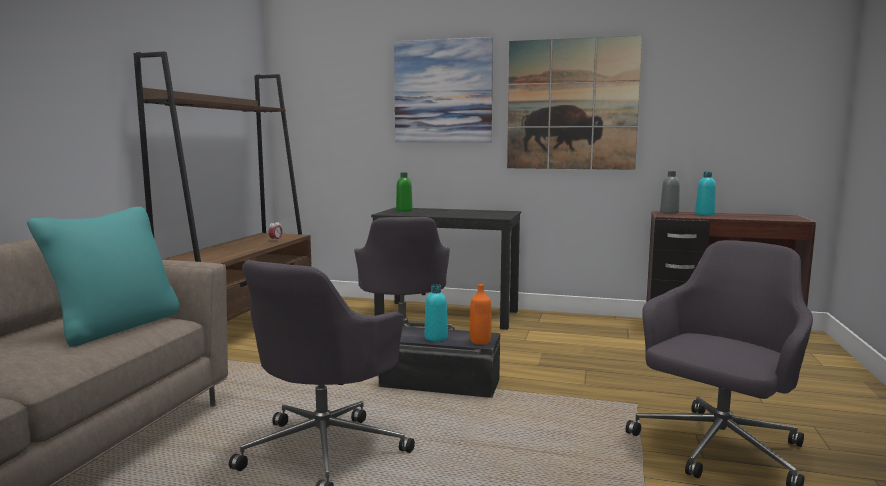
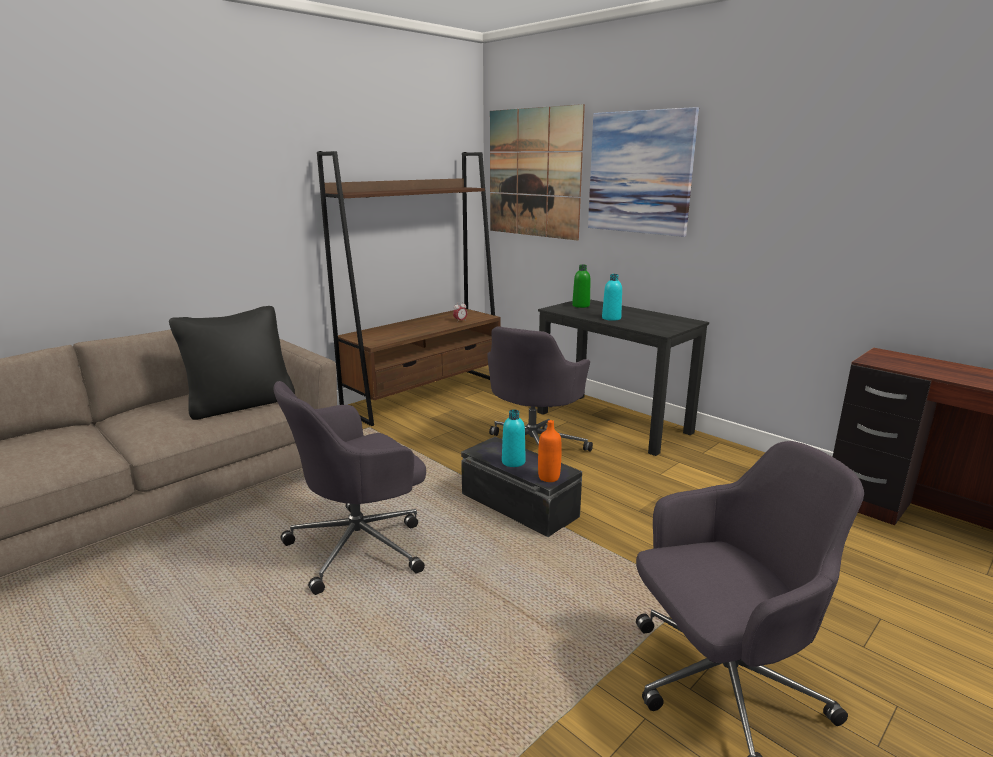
camera: 30 degrees right, 10 degrees up
(116, 327) = (241, 404): turquoise pillow -> black pillow
(571, 104) = (785, 197): picture -> picture (534, 173)
(669, 212) = (890, 355): grey bottle -> none
(704, 214) = (940, 366): turquoise bottle -> turquoise bottle (611, 318)

